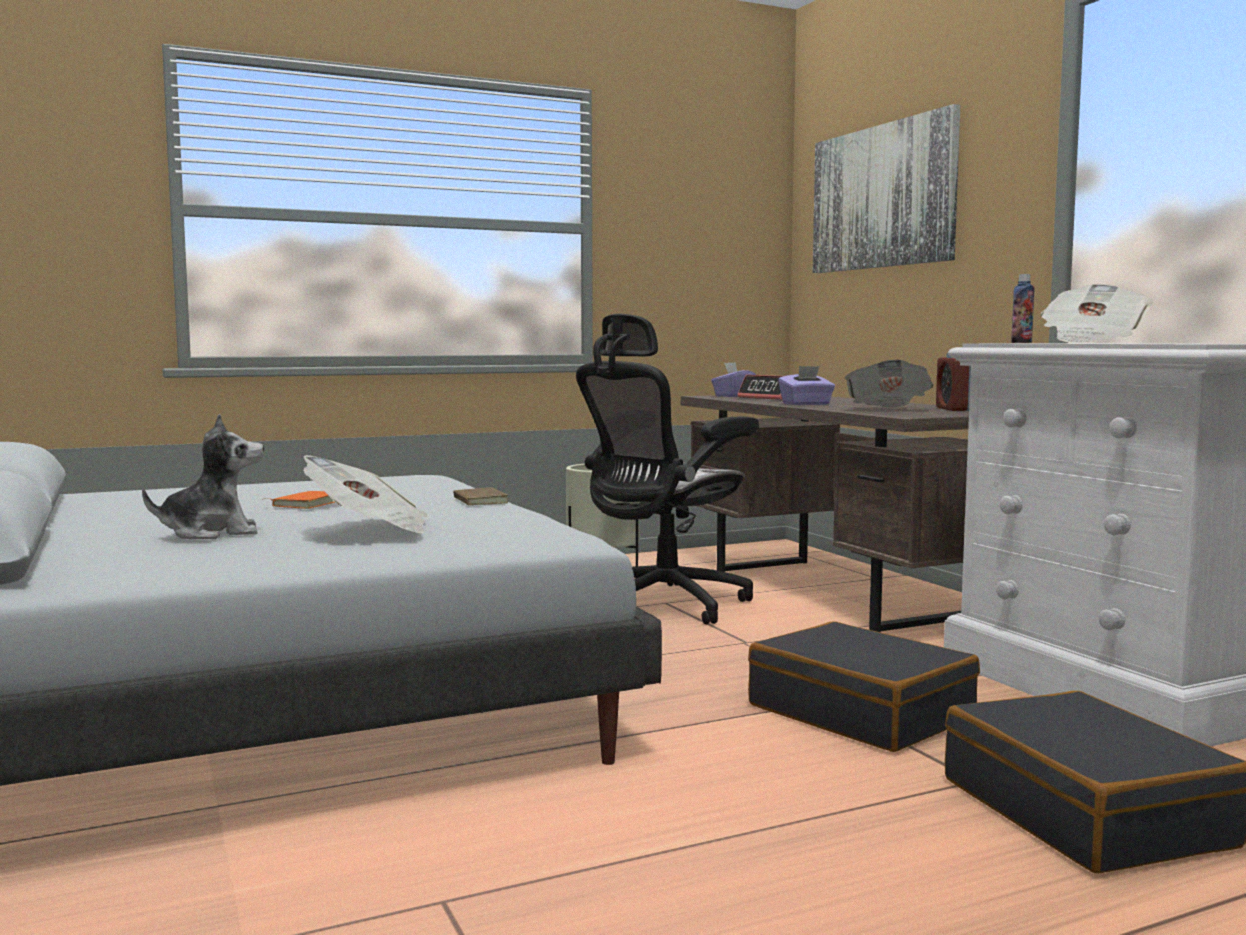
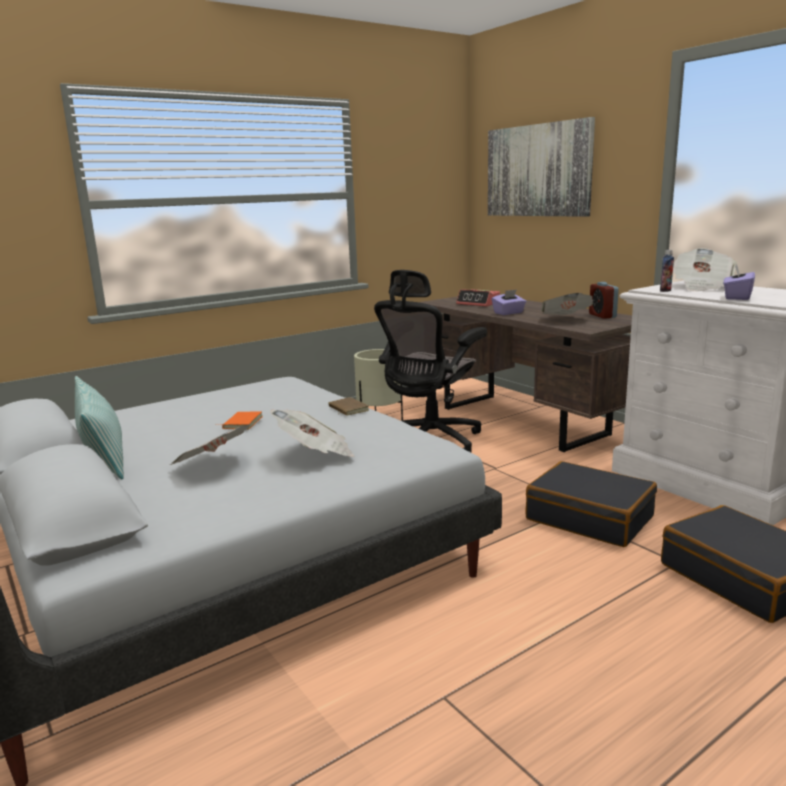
camera: 10 degrees left, 10 degrees up
(81, 519) = (103, 455): none -> pillow
(212, 533) = (212, 465): plush toy -> newspaper
(733, 396) = (449, 301): purple tissue box -> purple tissue box (736, 297)

